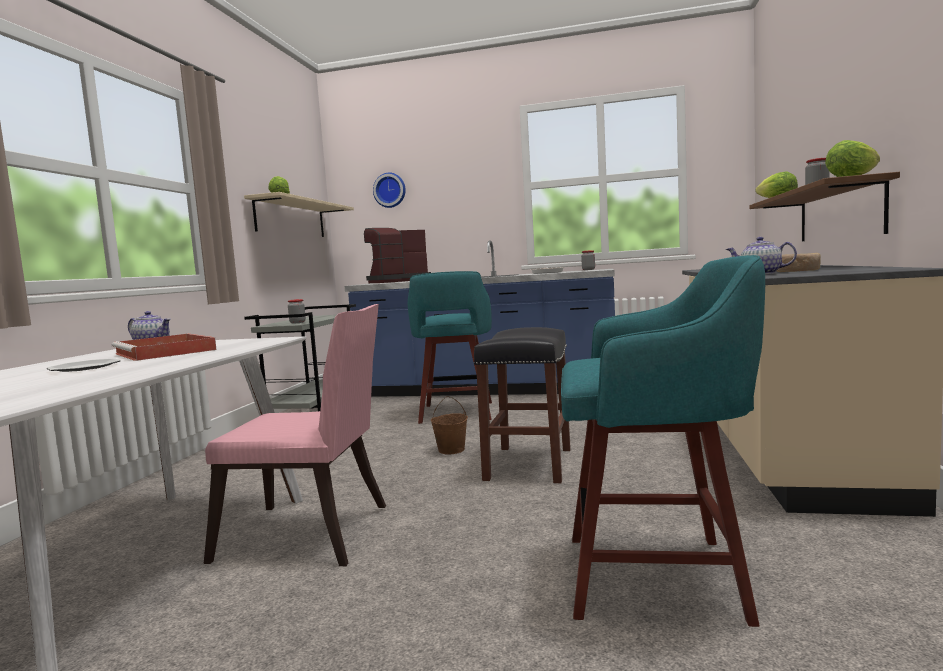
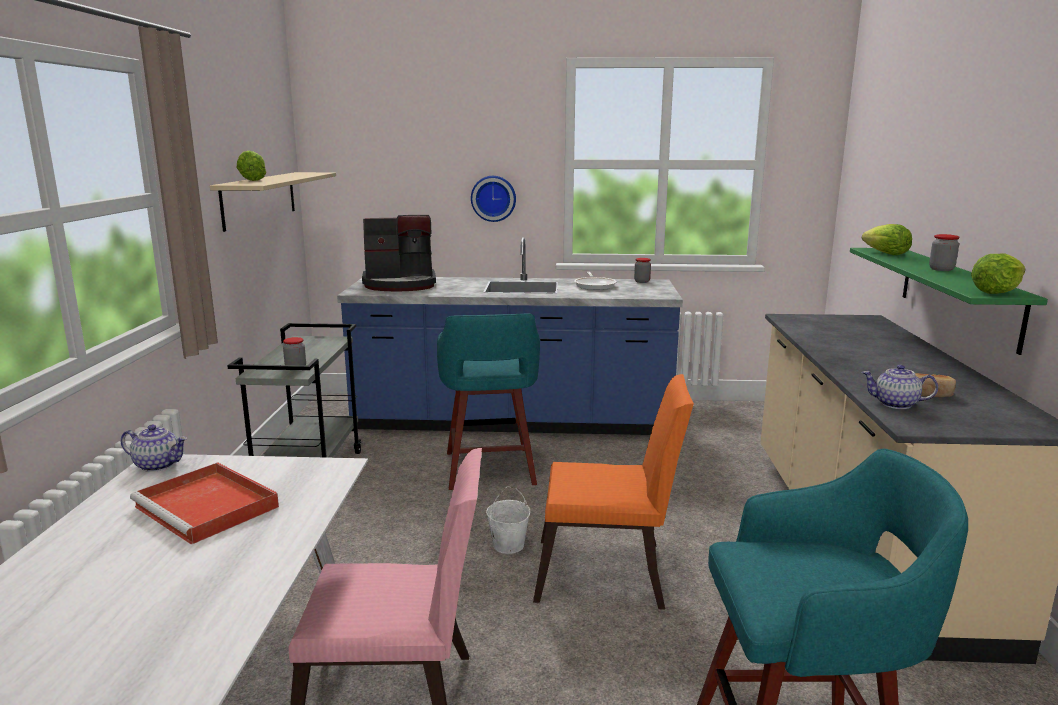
camera: 10 degrees left, 10 degrees up
(85, 368) = (138, 570): plate -> none
(390, 190) = (386, 152): wall clock -> wall clock (493, 198)
(396, 281) = (400, 284): coffee machine -> coffee machine turned 150 degrees counterclockwise
(451, 450) = (508, 545): brown bucket -> white bucket
(529, 464) = (609, 575): black stool -> orange chair
(838, 213) = (958, 295): brown shelf -> green shelf

